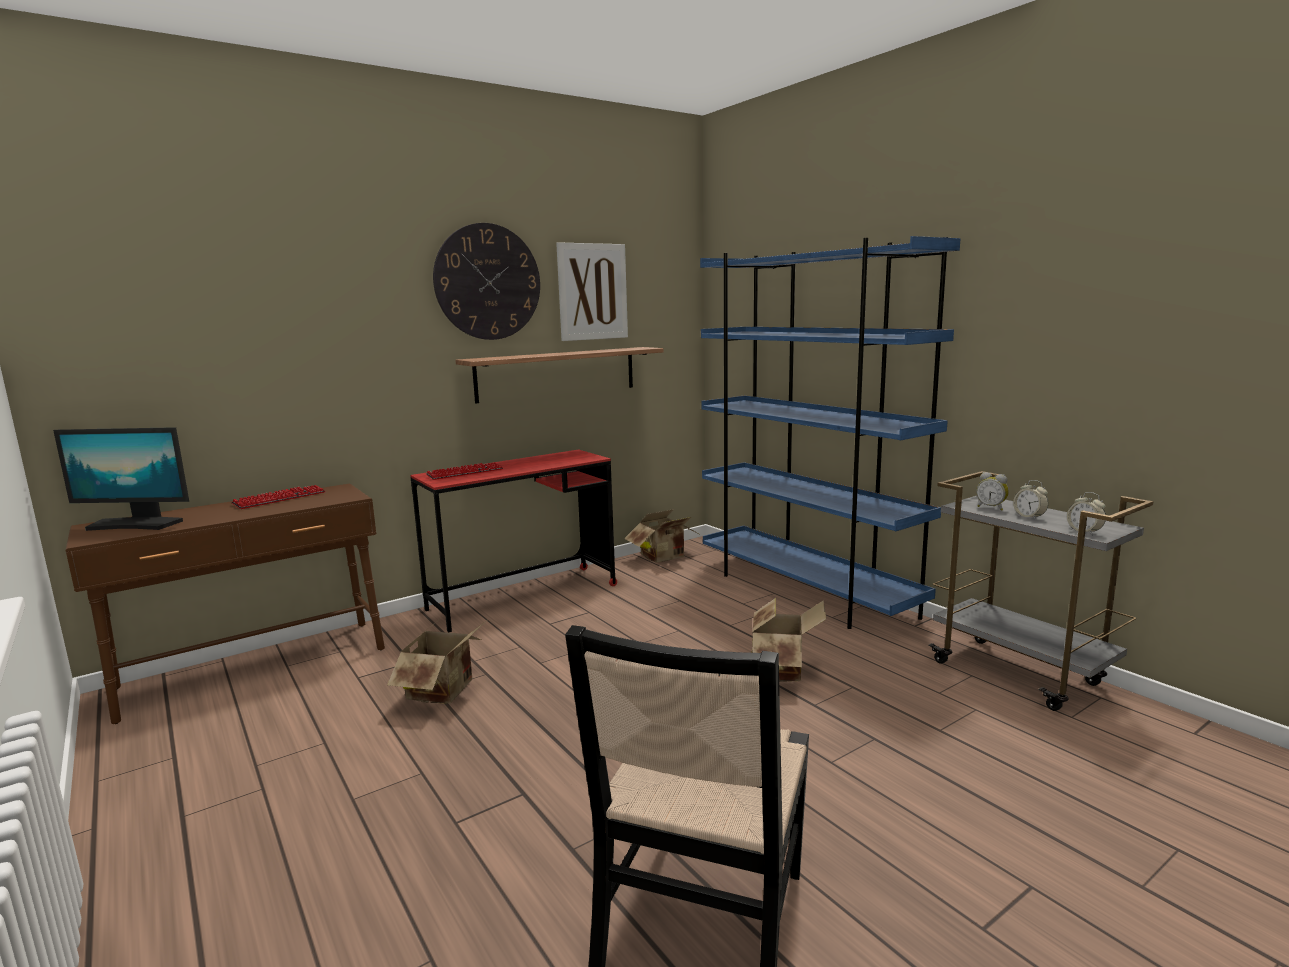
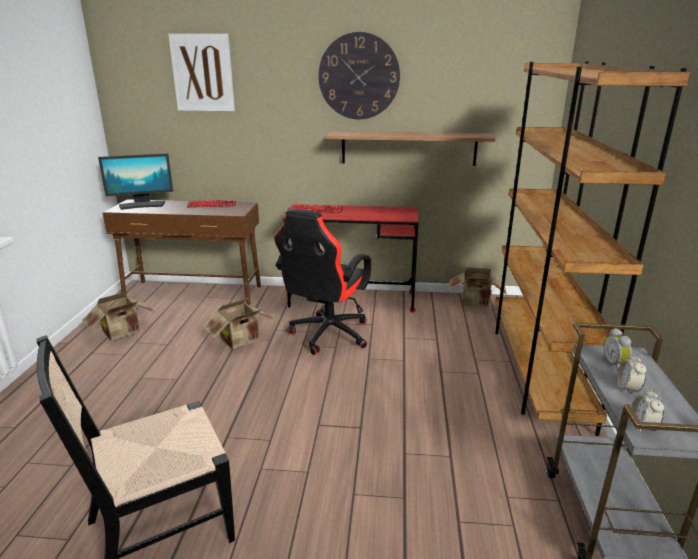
camera: 40 degrees right, 10 degrees up
(136, 524) = (142, 205): monitor -> monitor turned 60 degrees counterclockwise
(556, 643) = (326, 337): none -> black office chair
(592, 292) = (447, 85): picture -> picture (203, 73)
(781, 670) = (423, 418): cardboard box -> cardboard box (123, 333)
(806, 591) = (537, 370): blue bookcase -> brown bookcase

